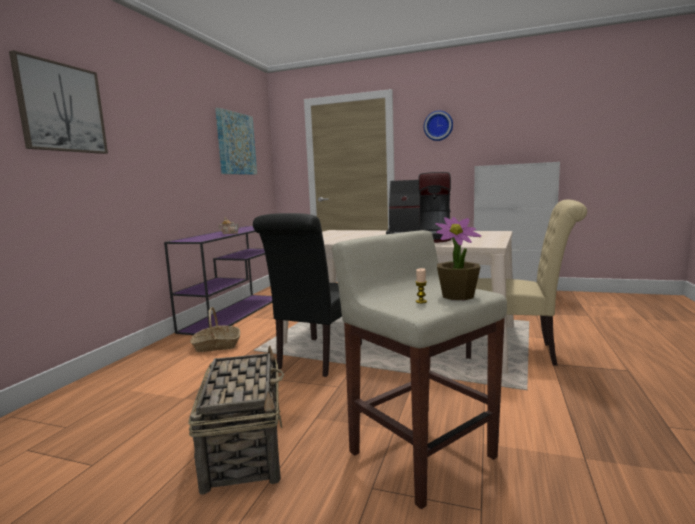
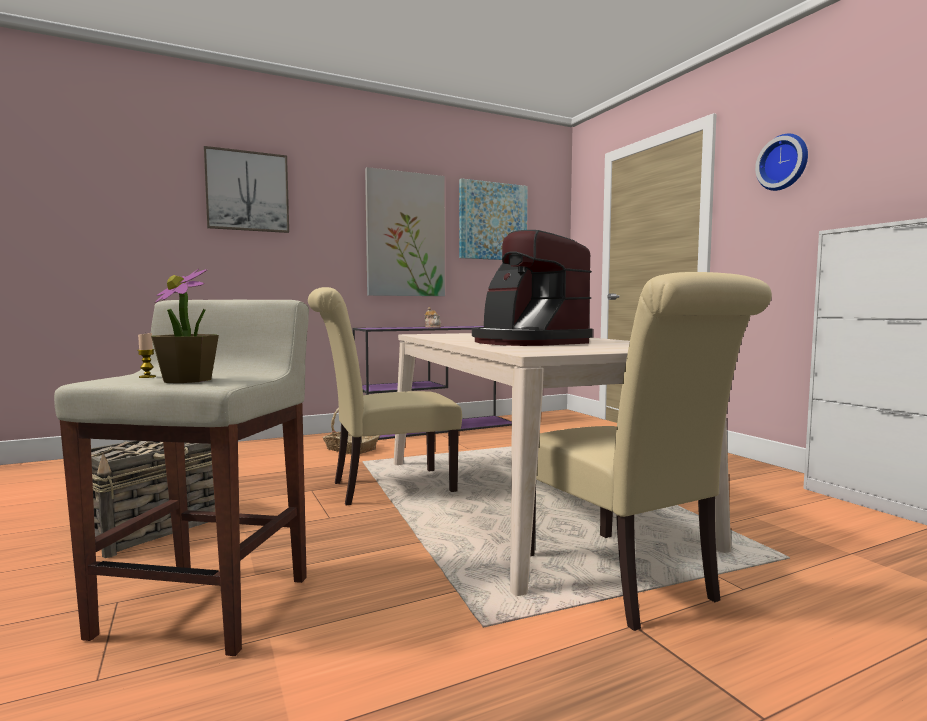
camera: 45 degrees right, 5 degrees down
(188, 155) = (405, 235): none -> picture
(317, 358) = (385, 487): black chair -> beige chair

